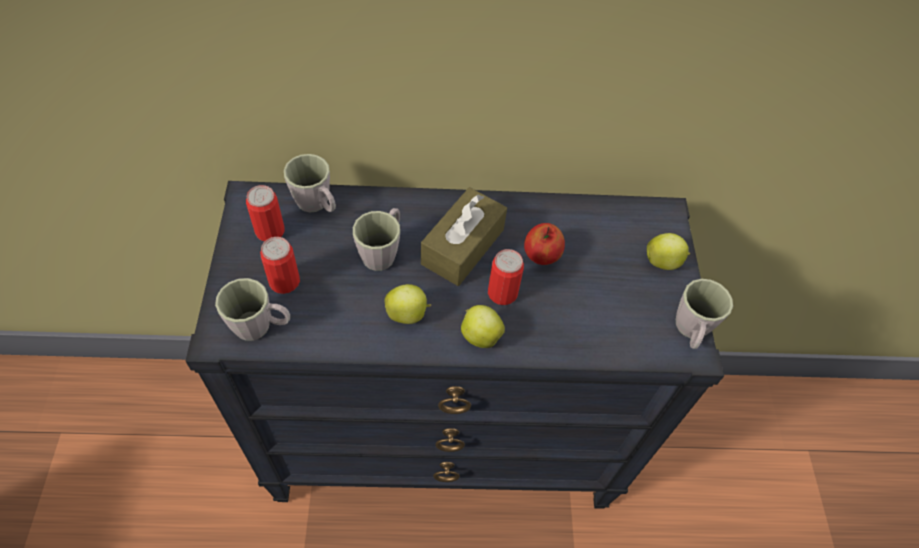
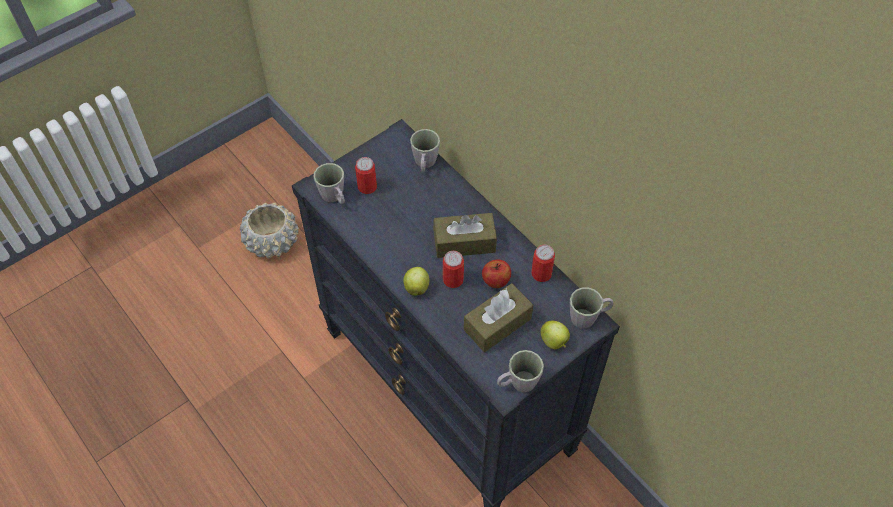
camera: 55 degrees right, 0 degrees up
(106, 476) = (272, 242): none -> beige planter
(270, 231) = (389, 158): can -> can (541, 273)
(383, 251) = (425, 211): grey mug -> grey mug (588, 317)
(408, 314) = (399, 249): apple -> none
(598, 295) = (497, 324): none -> brown tissue box

